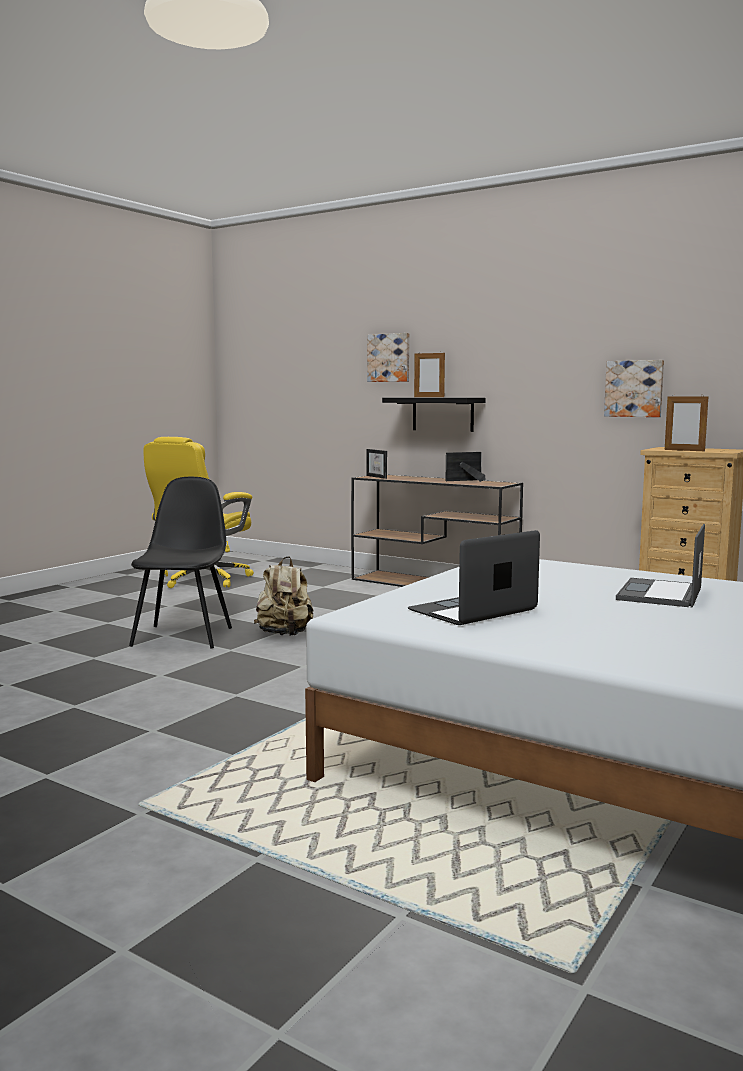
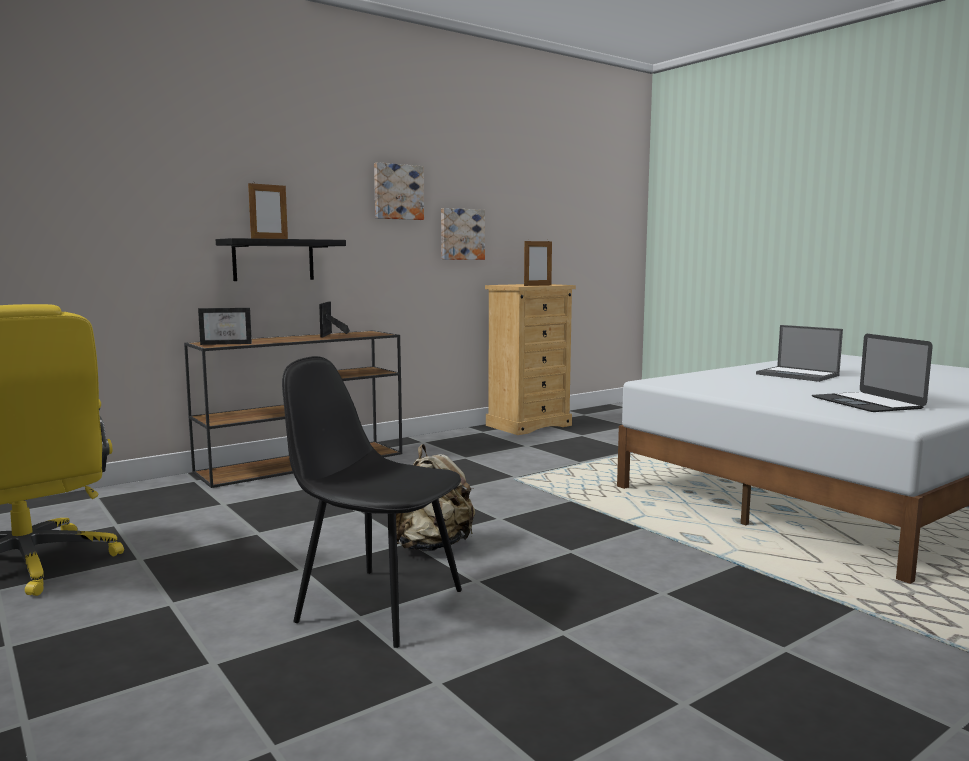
camera: 70 degrees left, 0 degrees up
(389, 358) = (189, 185): picture -> picture (397, 192)

